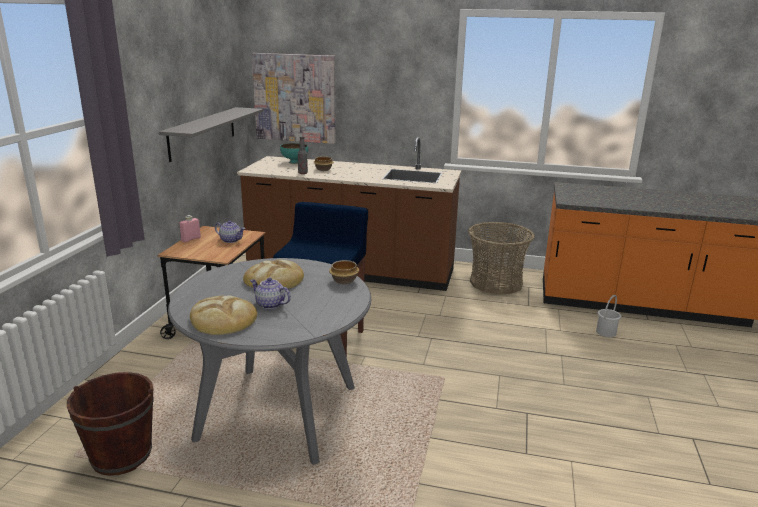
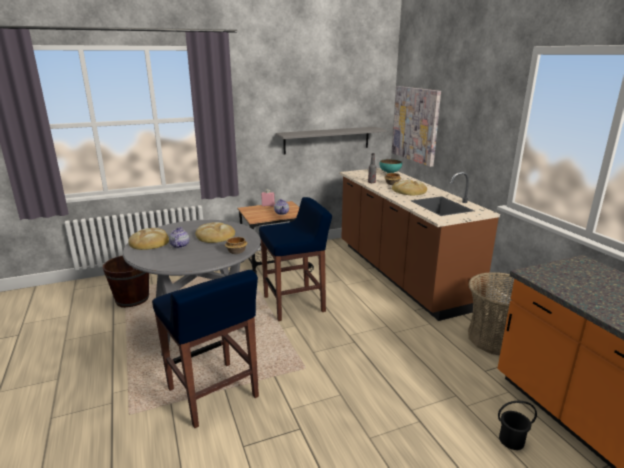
camera: 55 degrees right, 0 degrees up
(356, 171) = (409, 191): none -> bread
(430, 447) = (213, 394): none -> blue stool
(606, 332) = (512, 440): white bucket -> black bucket

